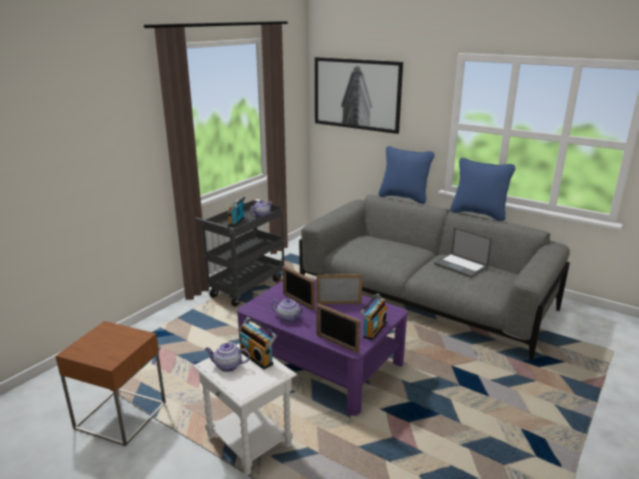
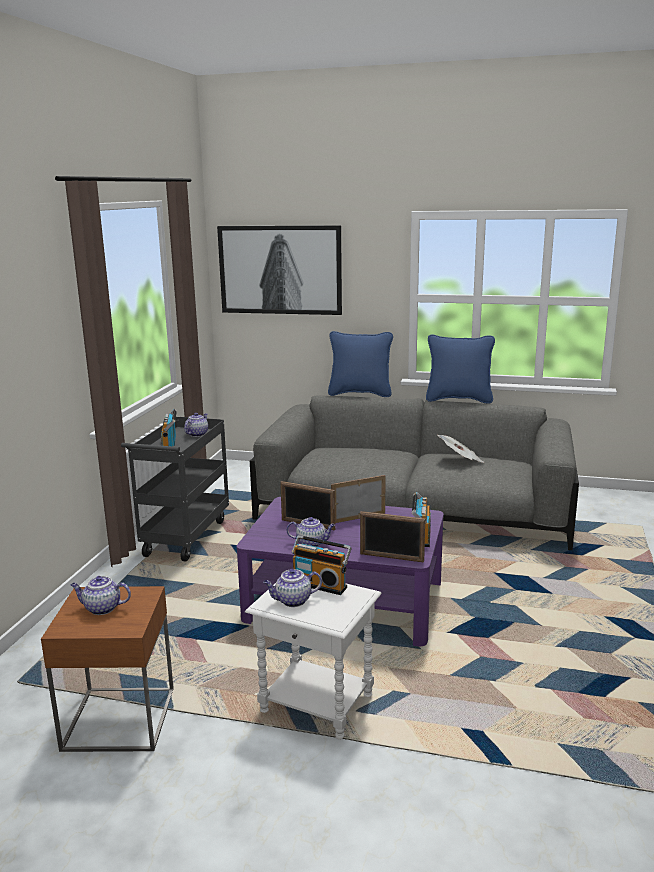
camera: 20 degrees left, 5 degrees down
(106, 341) = (101, 608): none -> teapot
(461, 265) = (460, 460): laptop -> newspaper

